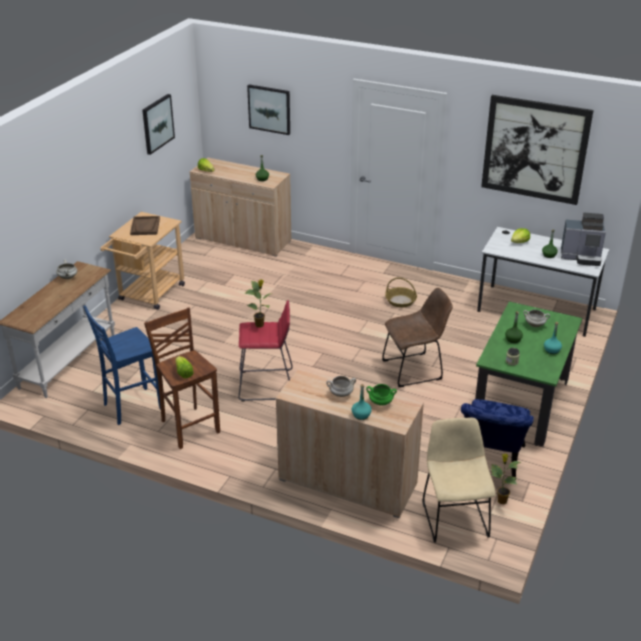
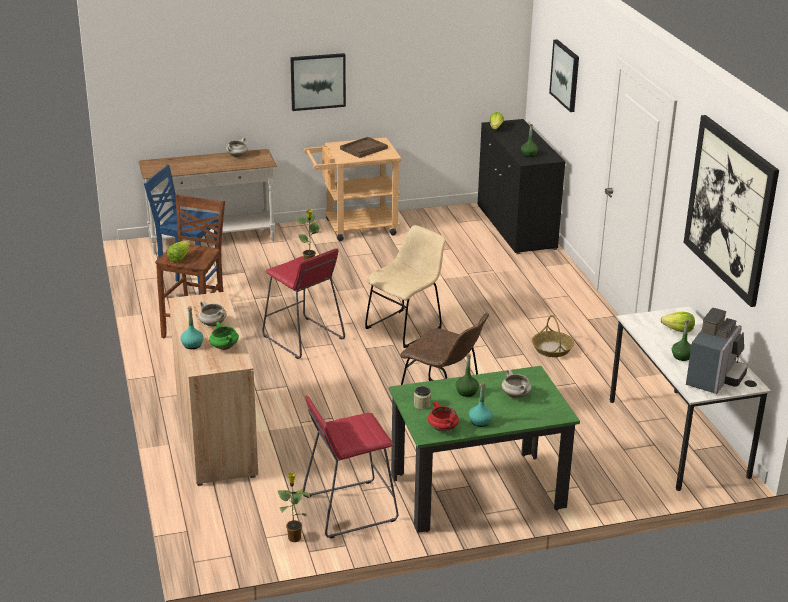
camera: 50 degrees right, 5 degrees down
(157, 123) = (440, 50): picture -> picture (318, 81)
(243, 240) = (516, 227): beige cabinet -> black cabinet
(454, 516) = (236, 517): beige chair -> beige chair (406, 327)
(491, 462) = (349, 509): blue chair -> red stool
(547, 367) = (443, 429): none -> red cooking pot
(581, 257) = (714, 378): coffee machine -> coffee machine turned 120 degrees counterclockwise

